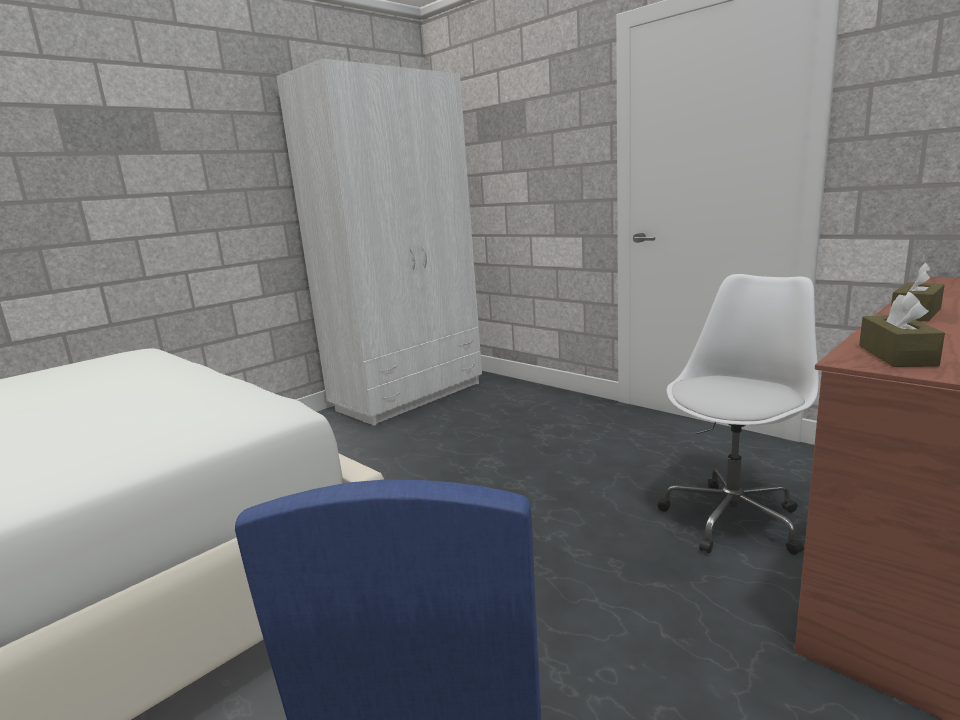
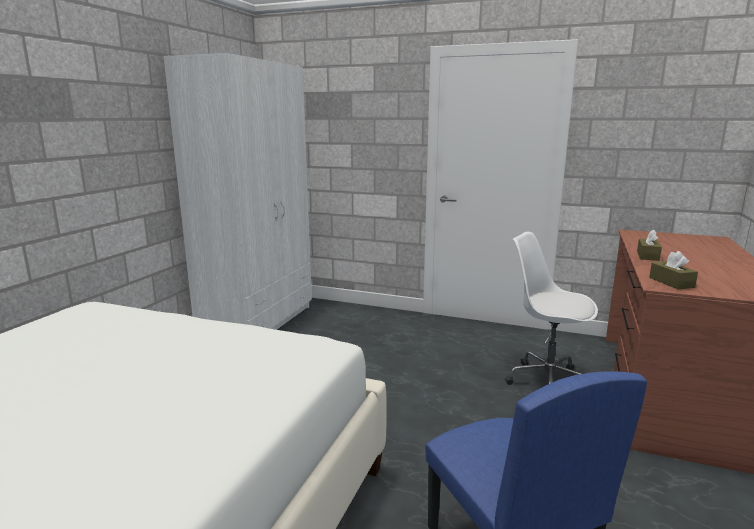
camera: 25 degrees left, 0 degrees up
(732, 519) = (545, 381): white office chair -> white office chair turned 75 degrees counterclockwise

